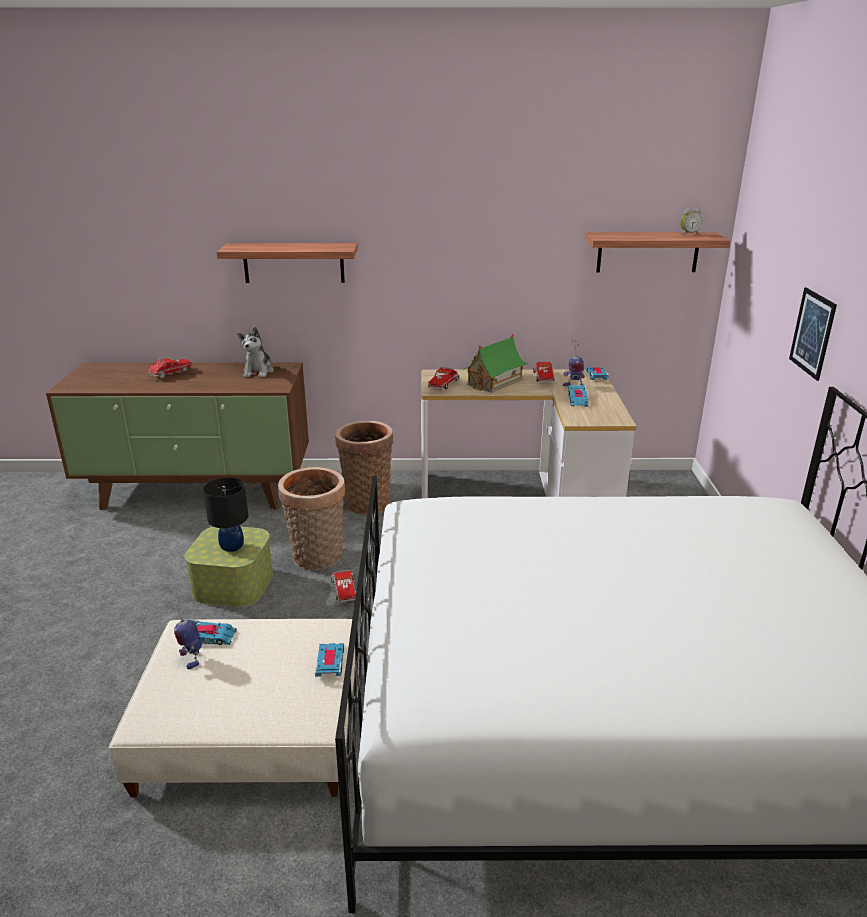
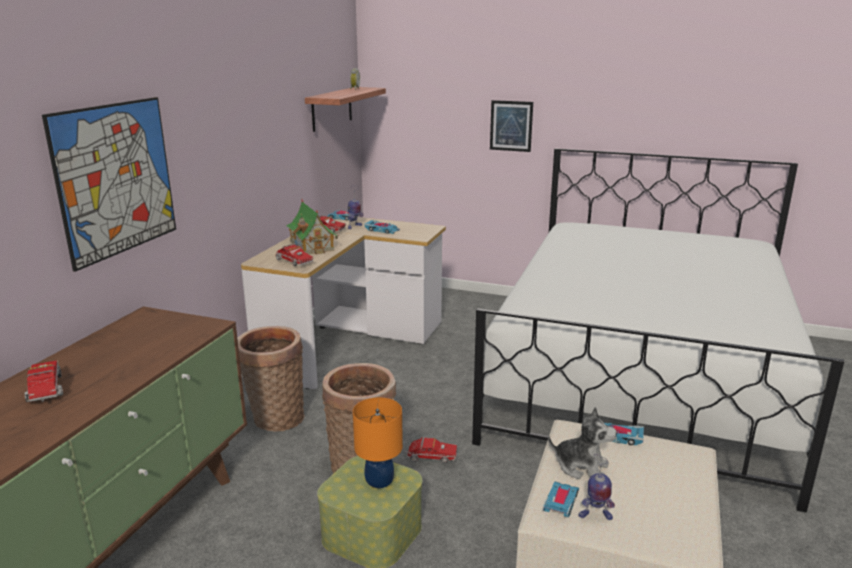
camera: 70 degrees left, 5 degrees down
(233, 548) = (380, 482): black table lamp -> orange table lamp
(258, 371) = (137, 331): plush toy -> plush toy (581, 466)
(293, 263) = (116, 179): shelf -> picture

